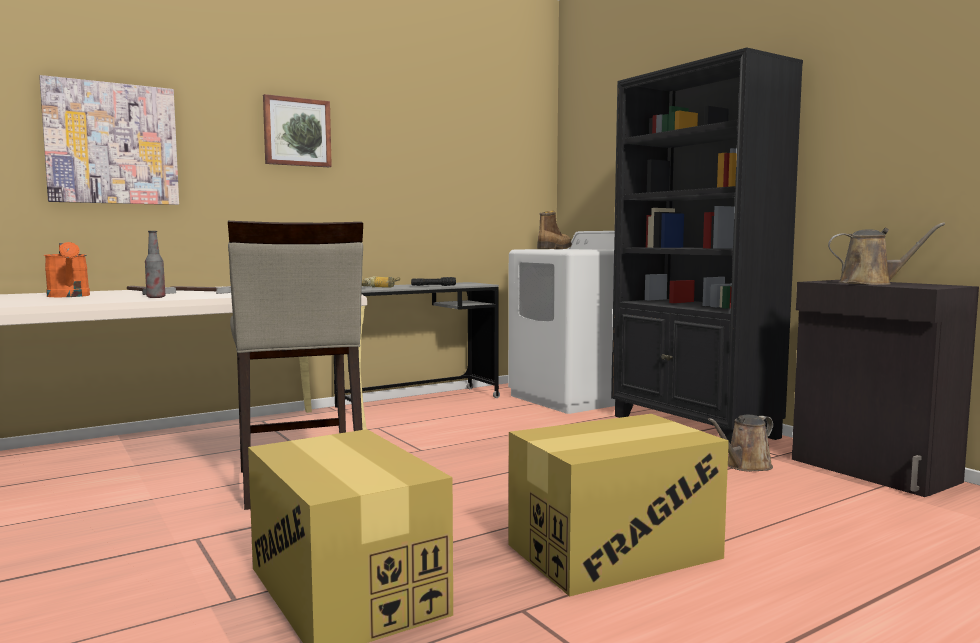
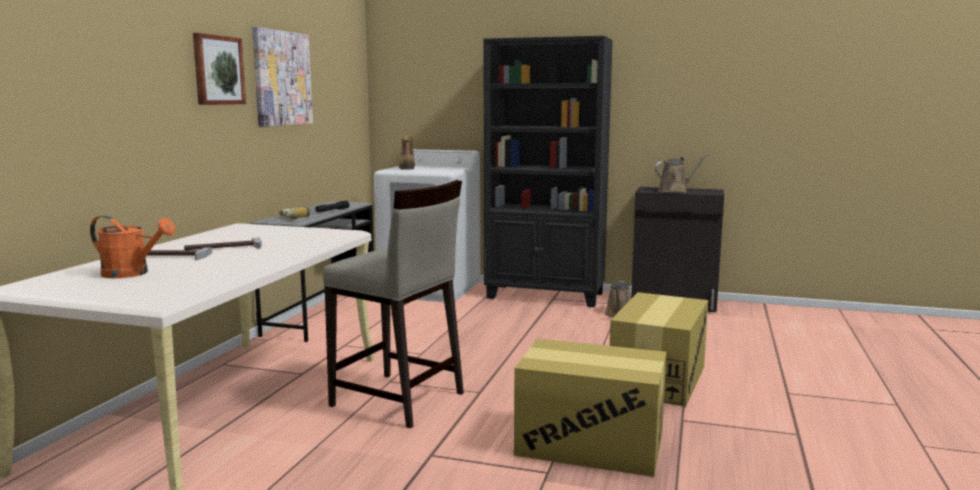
camera: 40 degrees left, 5 degrees up
(112, 144) = (82, 93): picture -> picture (282, 78)
(156, 297) = (237, 262): bottle -> none

